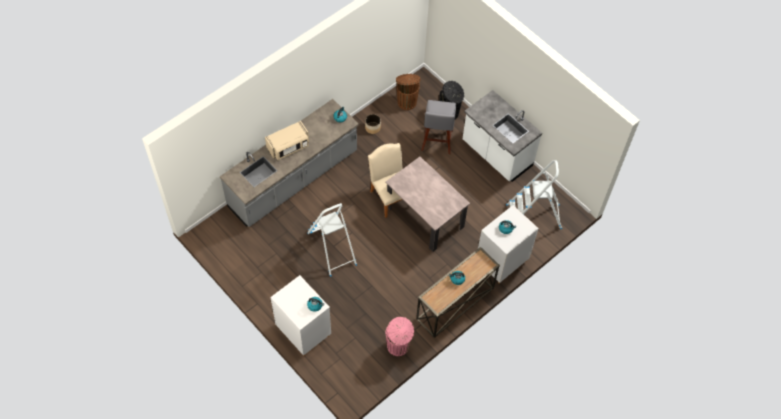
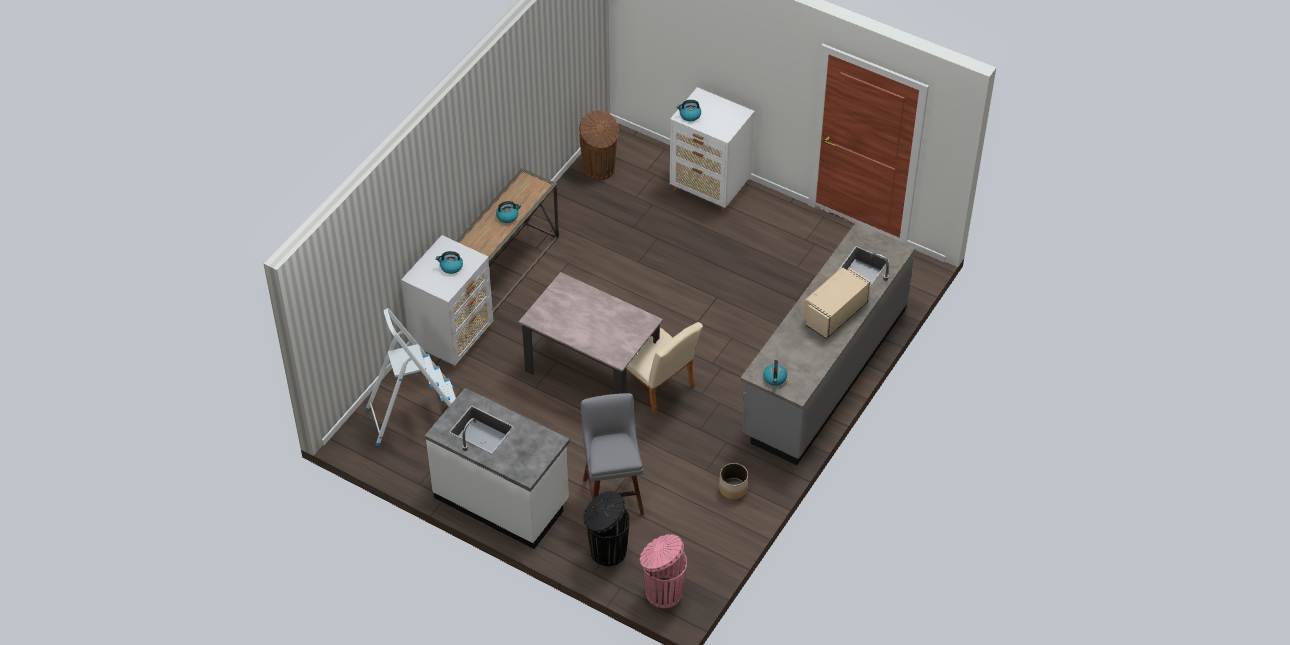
camera: 165 degrees right, 10 degrees down
(331, 248) = (718, 293): white step ladder -> none
(398, 346) = (572, 201): pink trash can -> pink trash can (662, 592)
(406, 101) = (692, 552): brown trash can -> brown trash can (599, 170)

